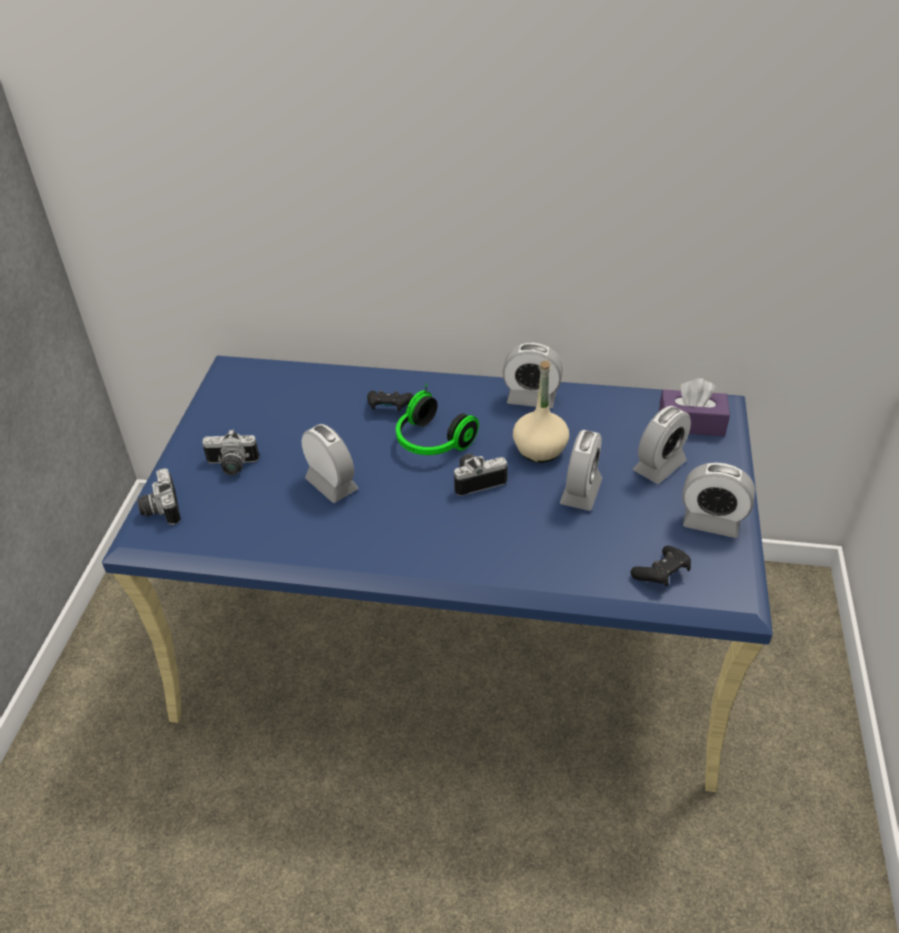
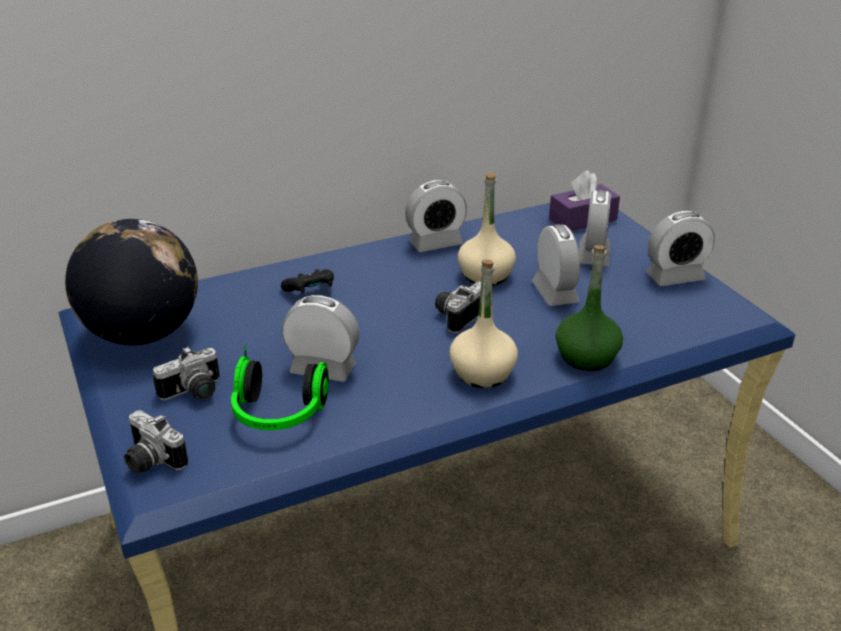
camera: 35 degrees left, 10 degrees down
(244, 399) = (143, 334): none -> globe
(431, 442) = (383, 303): headphones -> headphones (278, 415)
(441, 543) = (482, 373): none -> beige bottle
(539, 567) = (586, 357): none -> green bottle
(661, 574) = (682, 324): black game controller -> none

